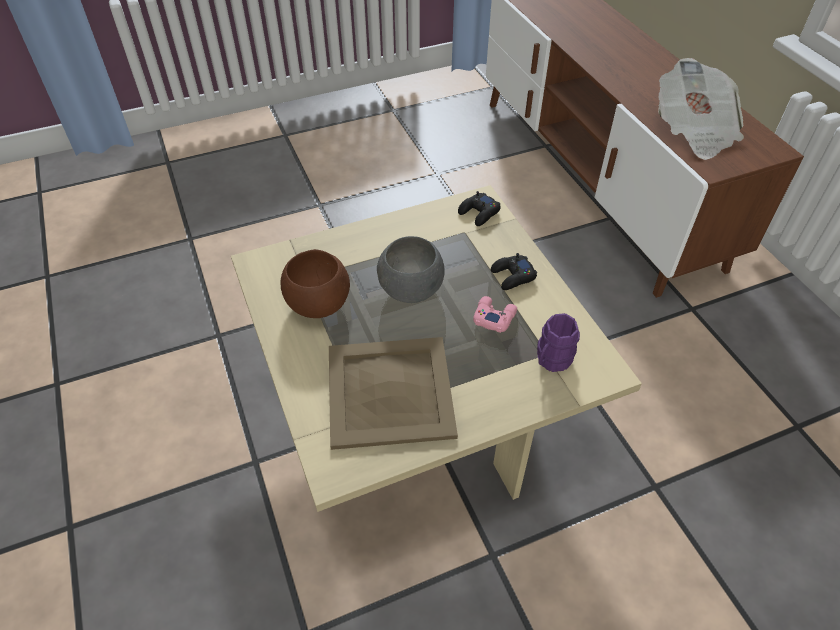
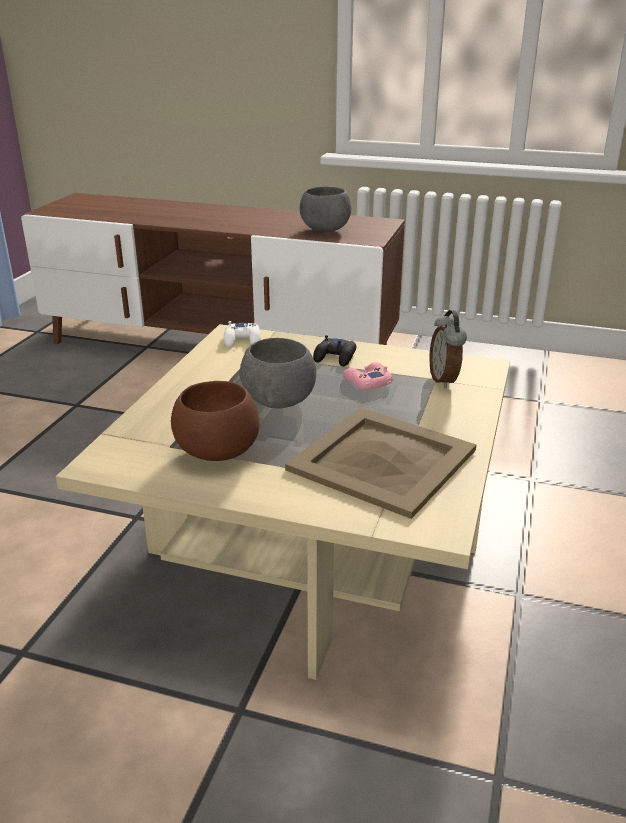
camera: 50 degrees left, 20 degrees down
(479, 213) = (243, 340): black game controller -> white game controller
(551, 360) = (445, 380): purple mug -> alarm clock
(693, 131) = (325, 230): newspaper -> grey bowl

